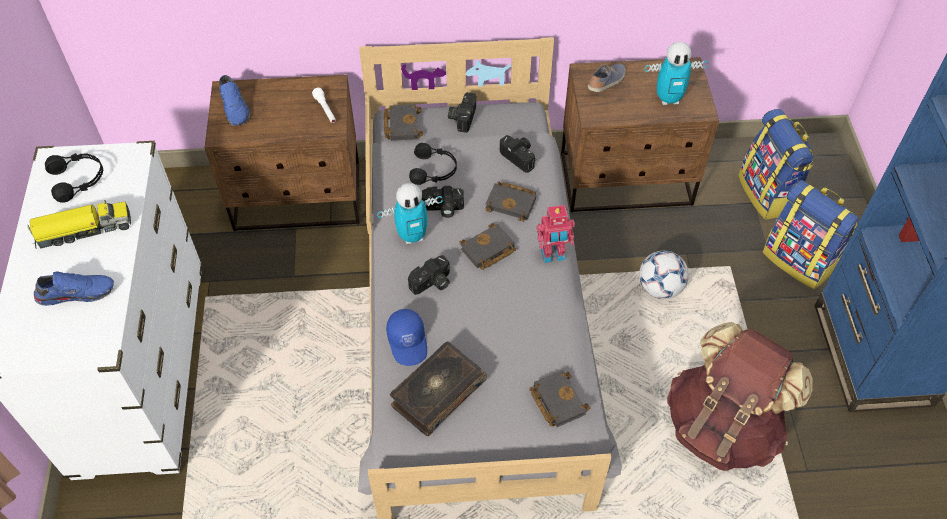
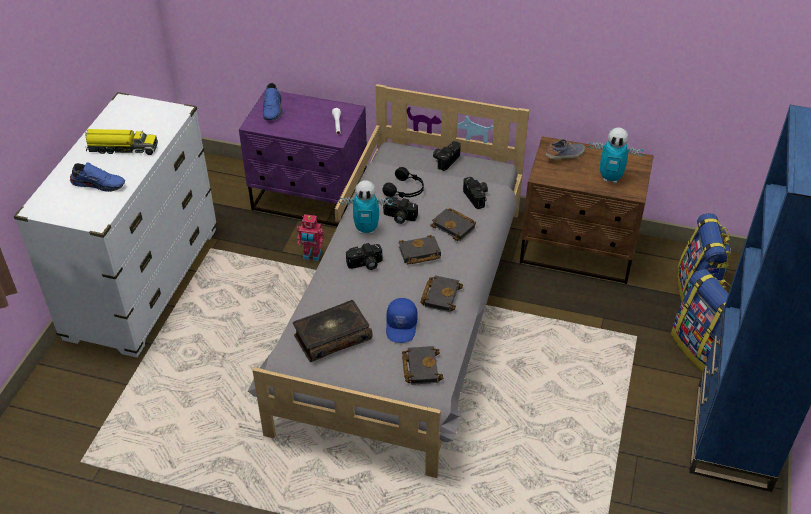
camera: 20 degrees right, 10 degrees down
(78, 180) = (134, 118): black headphones -> none
(298, 198) = (310, 200): brown nightstand -> purple nightstand
(401, 124) = (396, 154): black book -> black book (440, 295)
(408, 342) = (328, 298): blue cap -> blue cap (402, 326)
(553, 255) = (468, 270): toy robot -> toy robot (312, 256)
(660, 288) = (568, 336): football -> none
(722, 427) = (571, 451): brown backpack -> none

